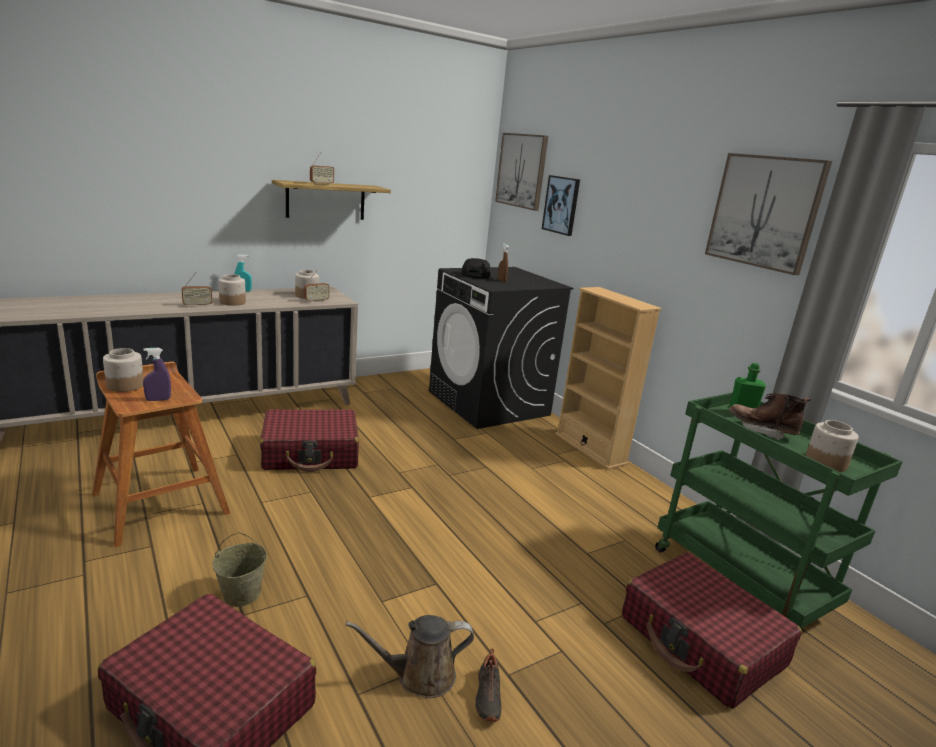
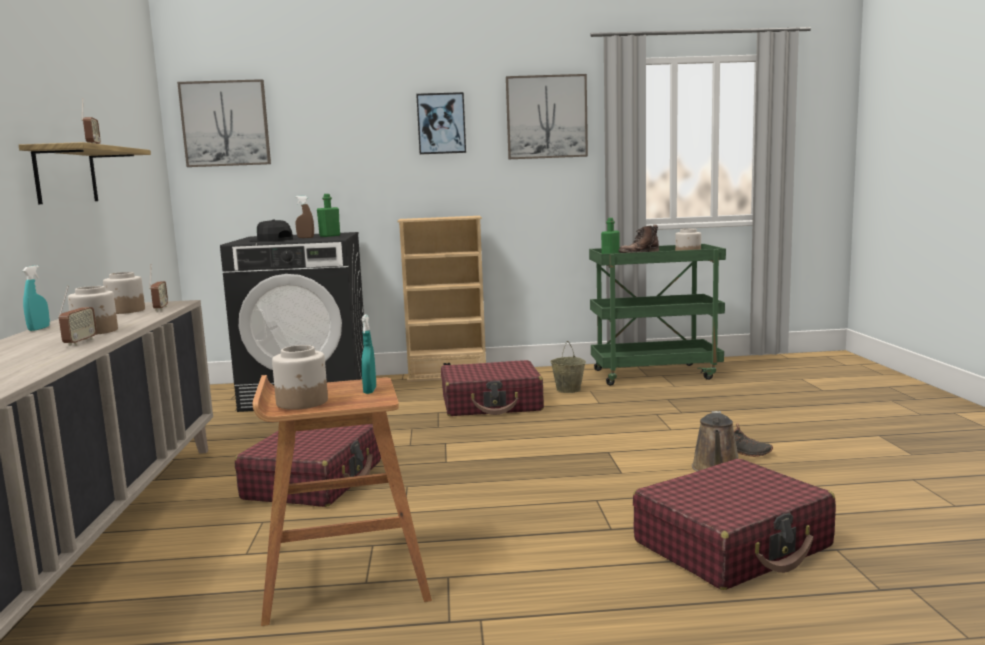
camera: 60 degrees left, 10 degrees down
(158, 399) = (370, 391): purple spray bottle -> turquoise spray bottle
(242, 594) = (577, 528): beige bucket -> beige bucket (568, 389)
(521, 284) = (329, 236): none -> green bottle
(561, 205) = (309, 151): picture -> picture (441, 123)
(701, 642) = (709, 394): red suitcase -> red suitcase (491, 404)

